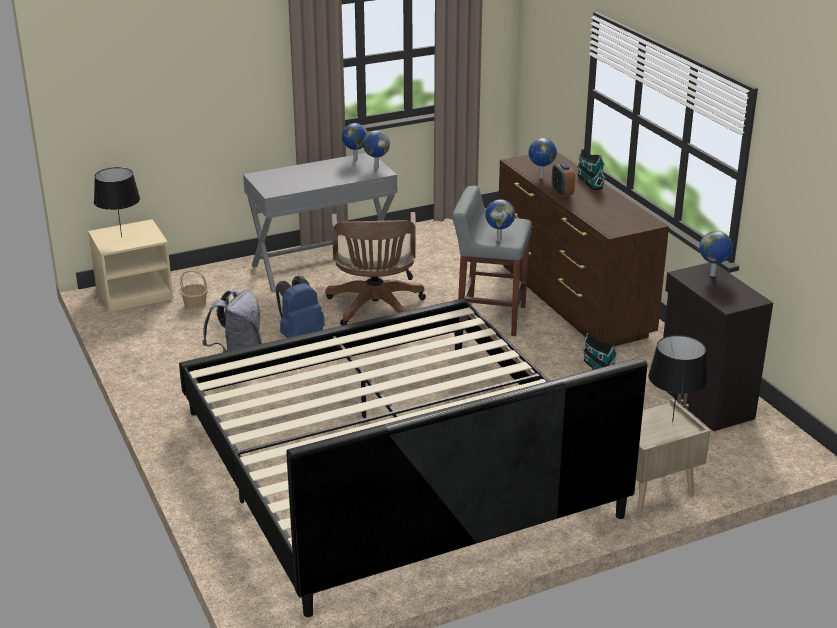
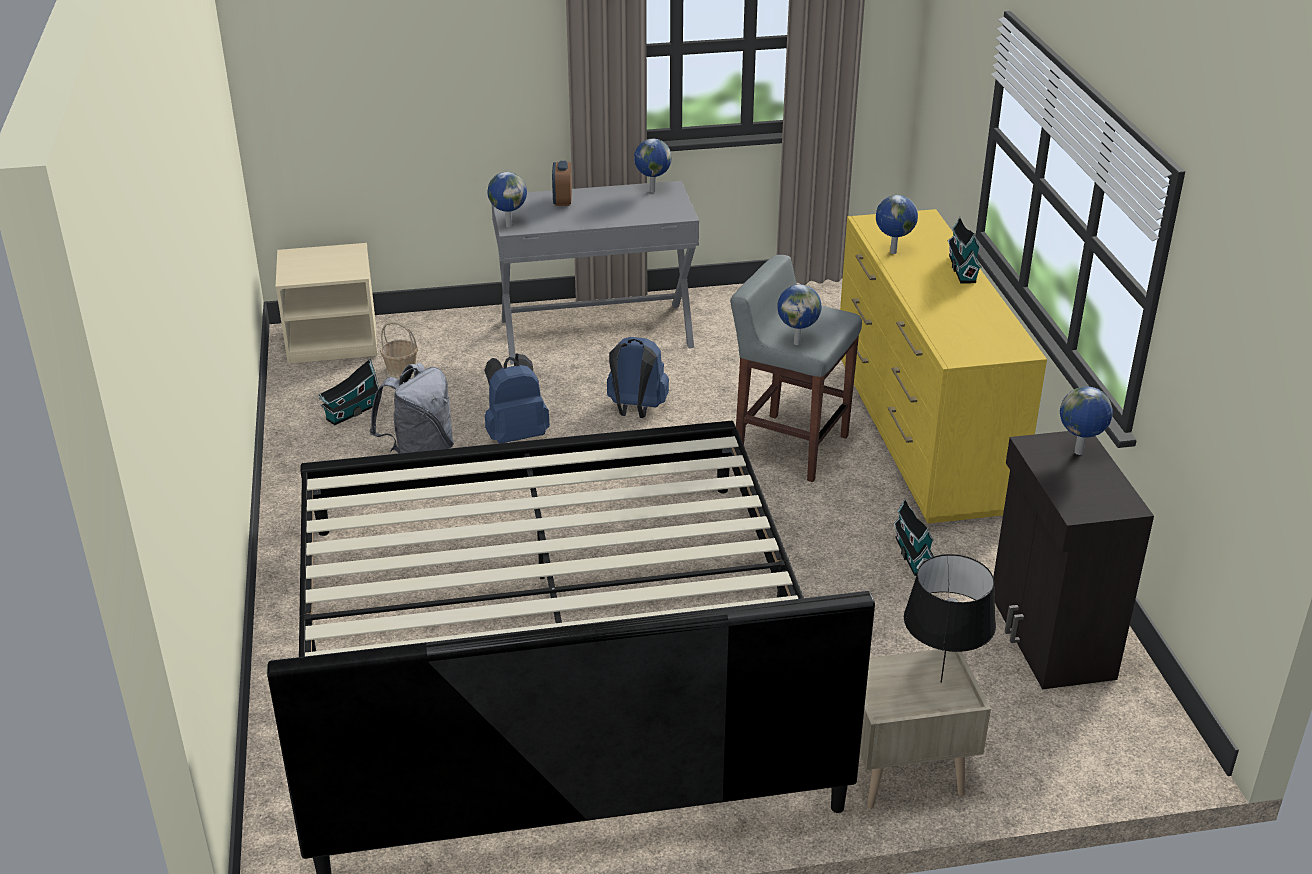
camera: 15 degrees right, 5 degrees up
(121, 237) = (314, 265): black table lamp -> none
(173, 337) = (351, 412): none -> toy house
(375, 309) = (635, 410): brown office chair -> blue backpack
(376, 168) = (675, 206): globe -> globe (508, 225)
(562, 193) = (911, 282): alarm clock -> alarm clock (562, 201)
(572, 300) = (920, 437): brown dresser -> yellow dresser

